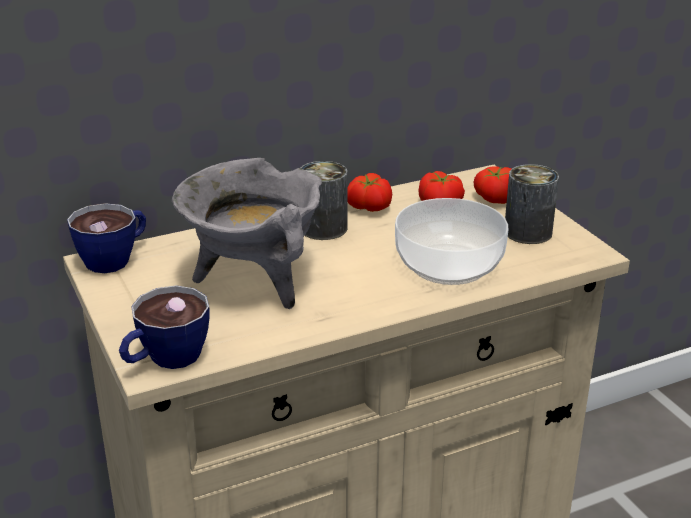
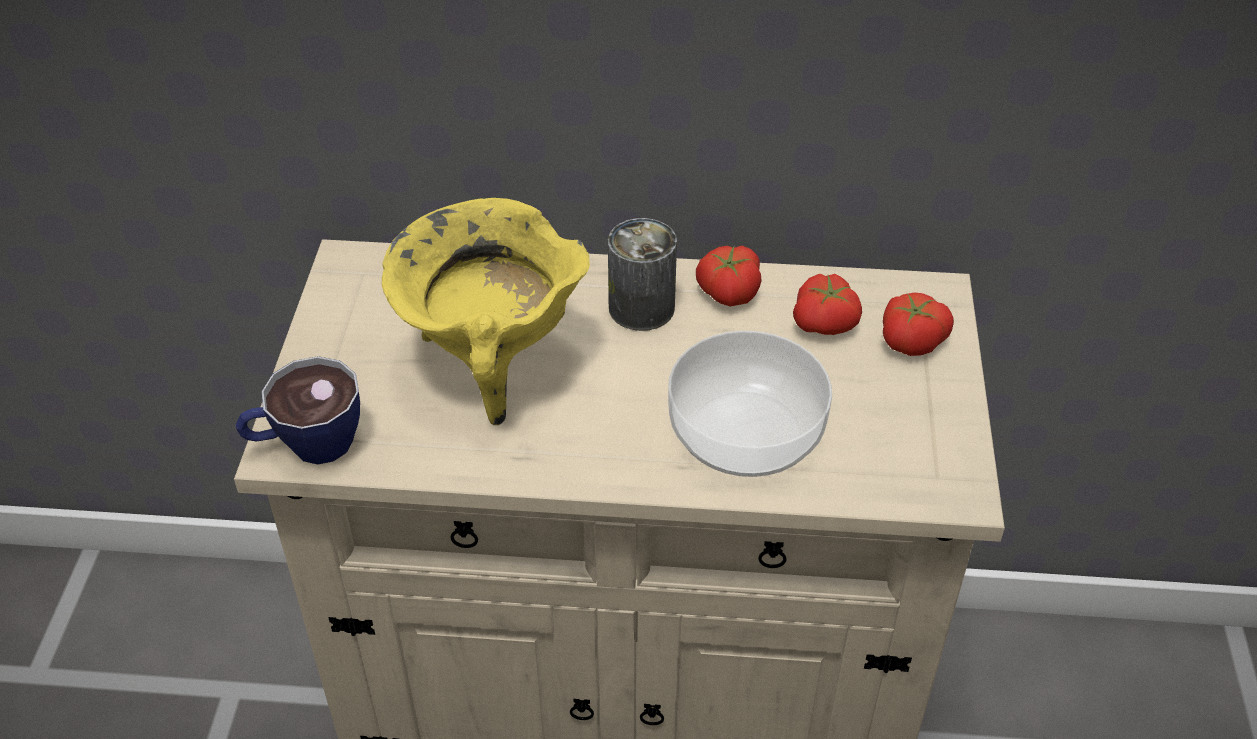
camera: 30 degrees right, 15 degrees up
(115, 258) = (371, 265): cup -> none
(254, 281) = (491, 364): grey cooking pot -> yellow cooking pot
(528, 232) = (902, 419): can -> none

